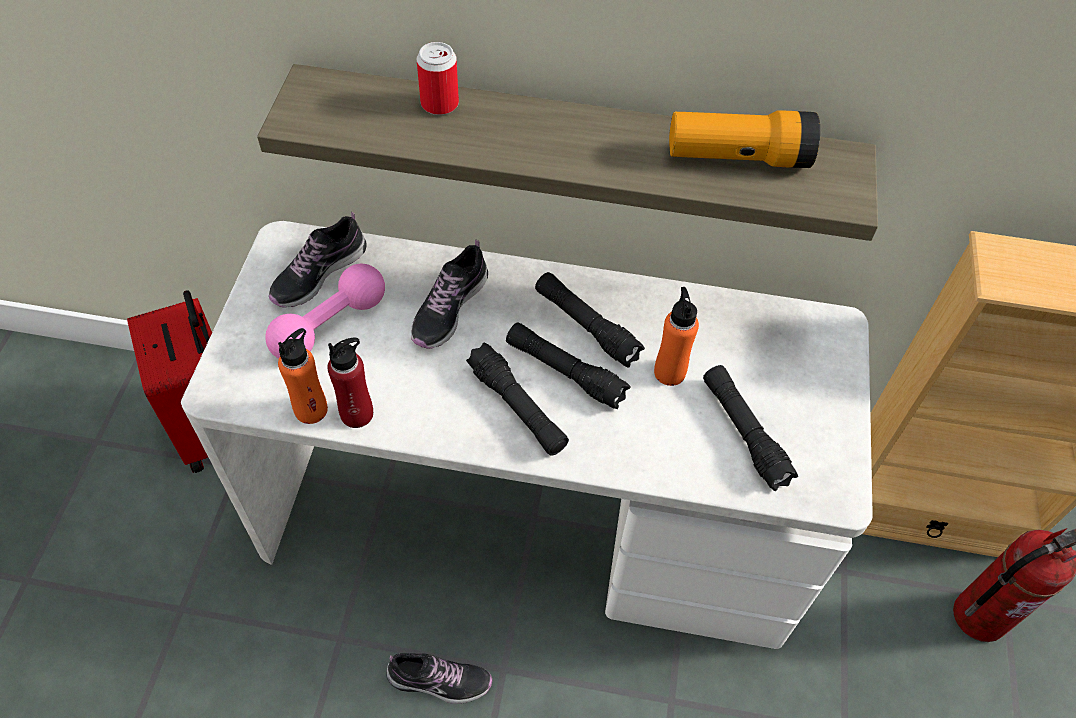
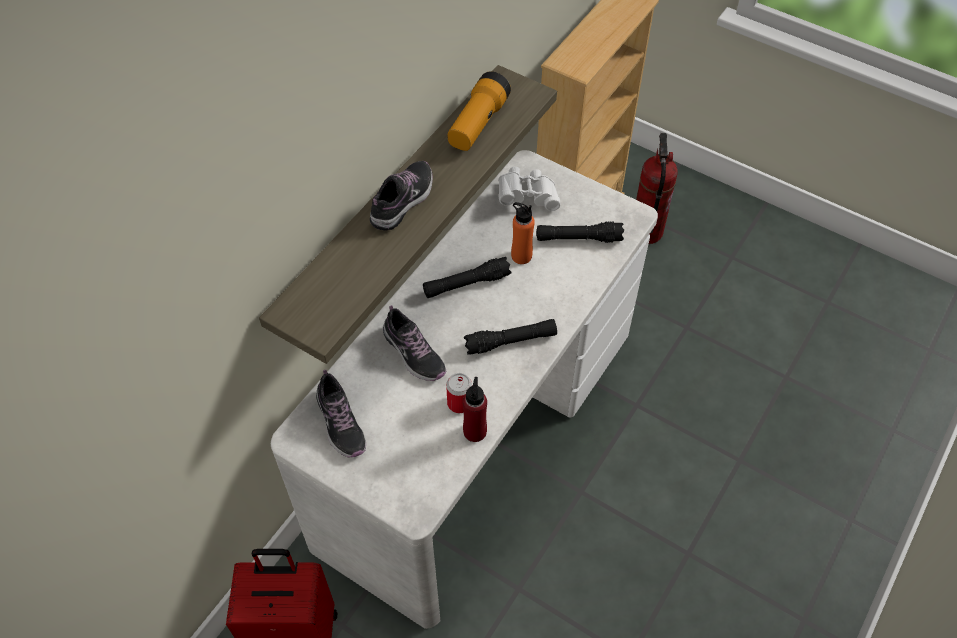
camera: 65 degrees left, 0 degrees up
(311, 409) = (459, 457): orange bottle -> none
(330, 325) = (392, 428): pink dumbbell -> none
(439, 104) = (351, 247): can -> can (459, 403)
(439, 680) = (573, 533): shoe -> shoe (403, 201)
(565, 372) = (496, 308): black flashlight -> none
(779, 345) = (527, 197): none -> white binoculars

